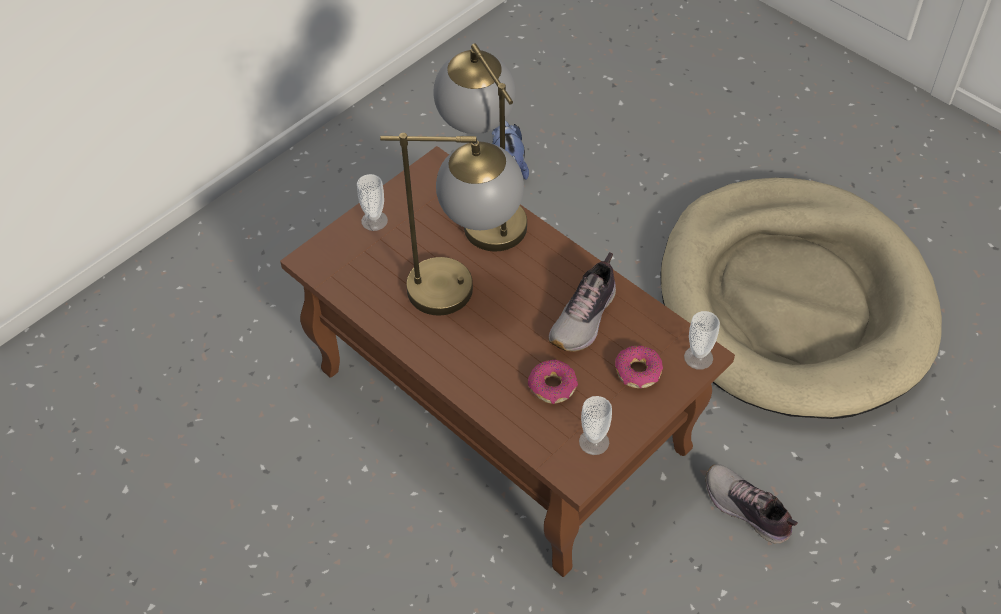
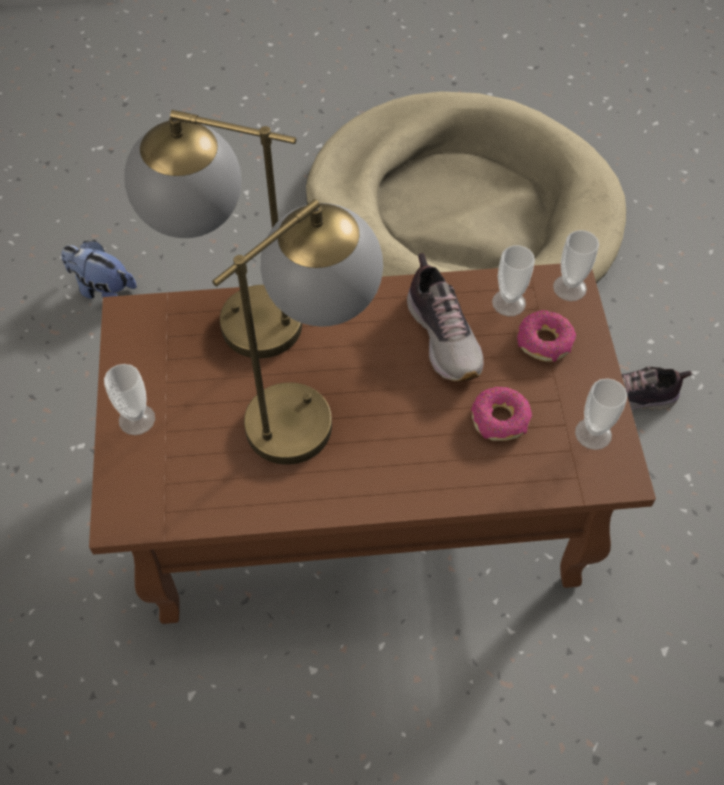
camera: 50 degrees left, 5 degrees up
(648, 333) = (508, 303): none -> cup

